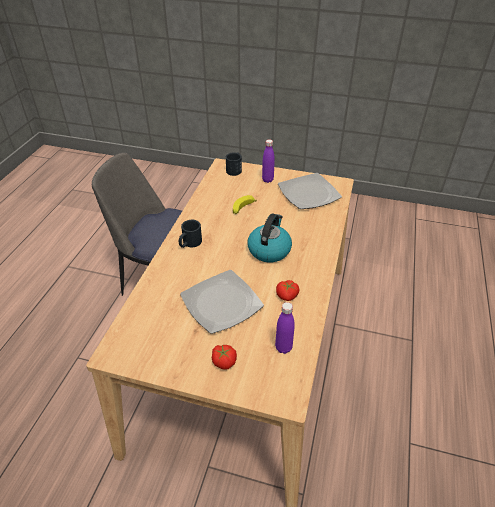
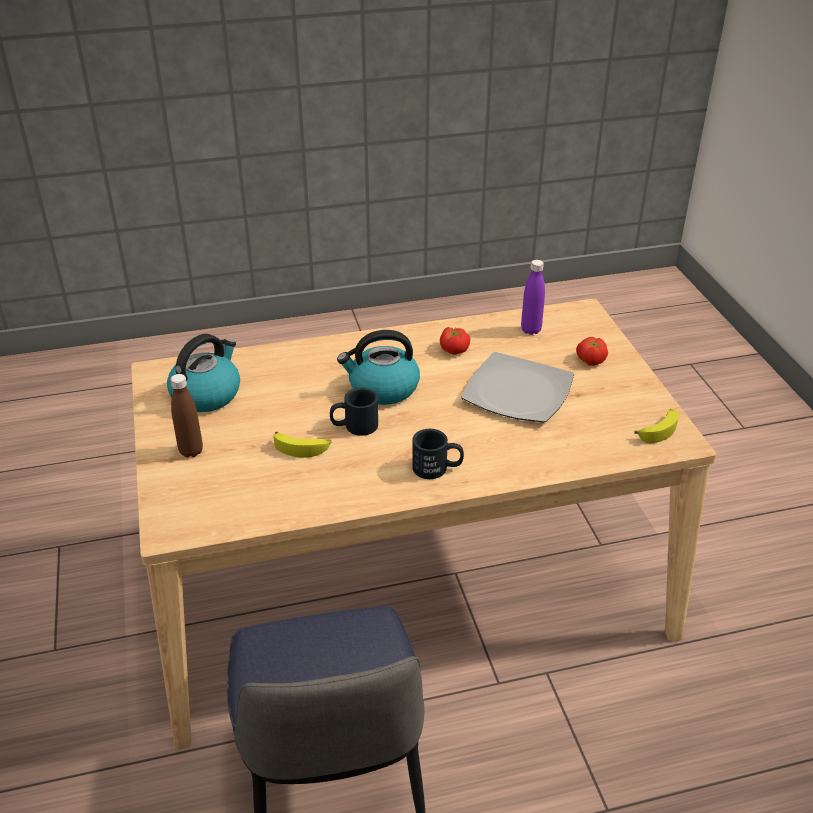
camera: 120 degrees left, 5 degrees down
(130, 350) = (658, 430): none -> banana
(235, 169) = (175, 507): black mug -> black mug (354, 426)
(267, 180) = (191, 451): purple bottle -> brown bottle
(309, 193) = (206, 394): plate -> kettle

